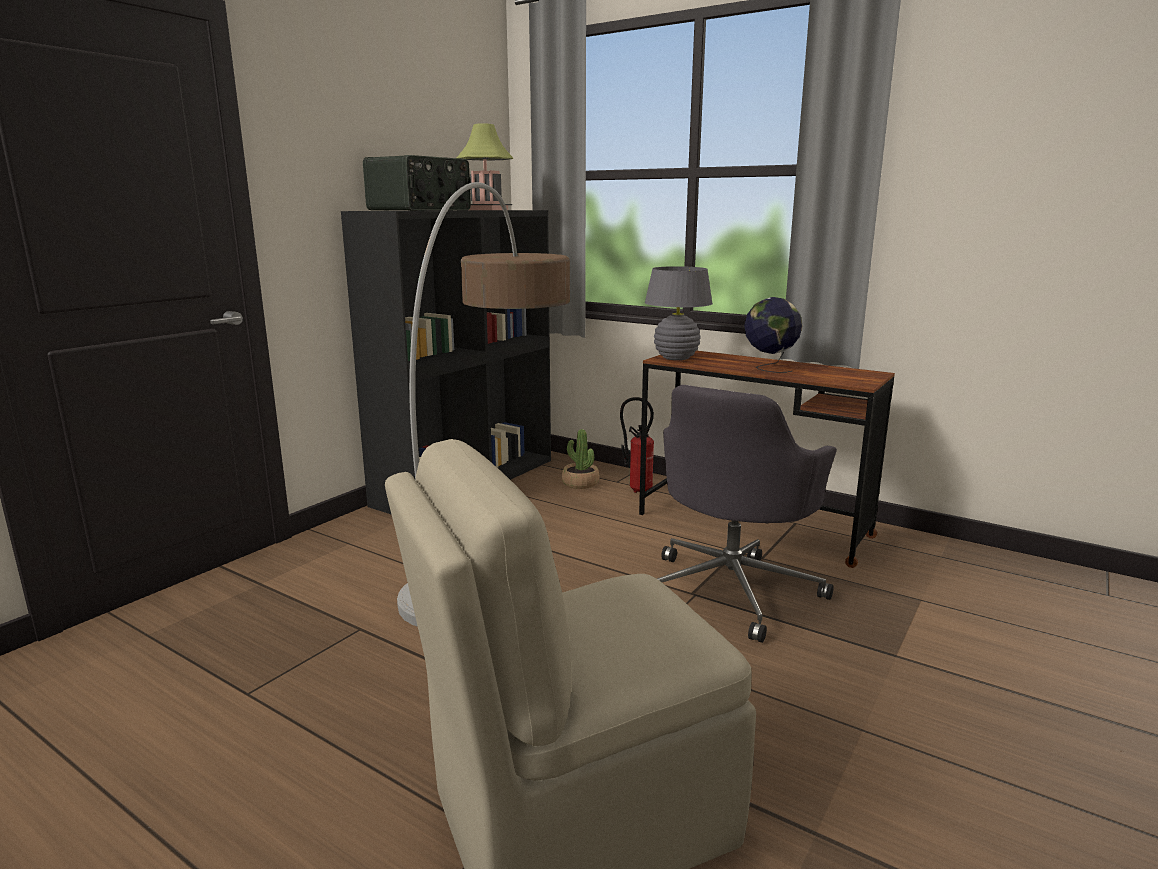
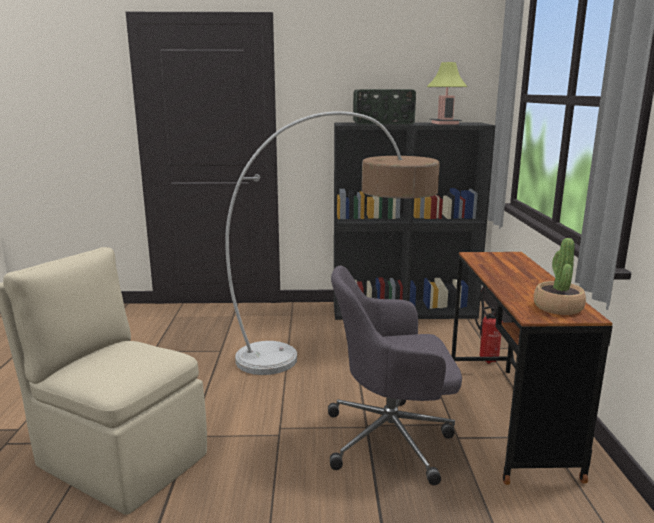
camera: 55 degrees right, 0 degrees up
(580, 483) = (461, 338): potted plant -> potted plant (557, 307)
(676, 358) = (486, 257): grey table lamp -> none
(769, 368) = (518, 283): globe -> none

